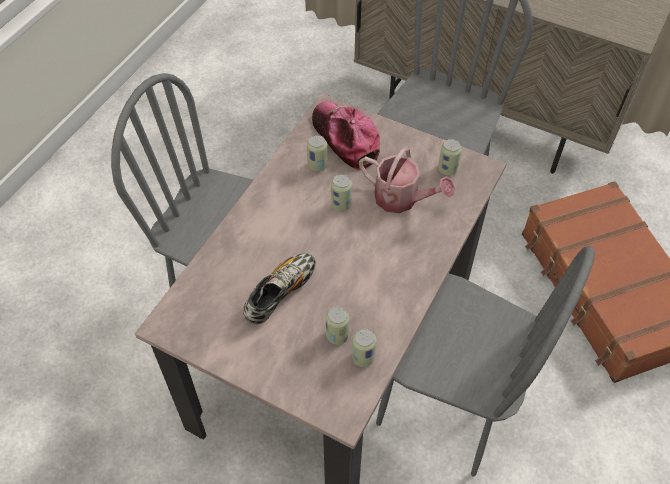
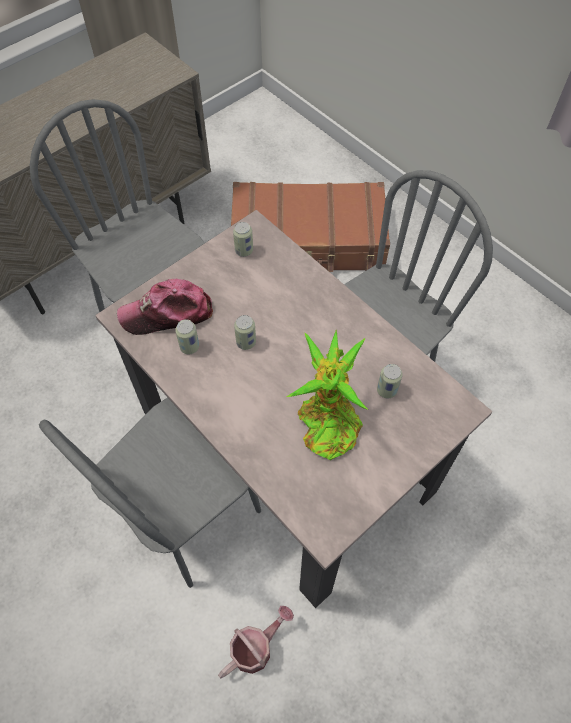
camera: 70 degrees left, 5 degrees up
(280, 293) = (326, 422): shoe -> potted plant
(363, 358) = (414, 378): can -> none
(402, 199) = (261, 294): watering can -> watering can (256, 647)

